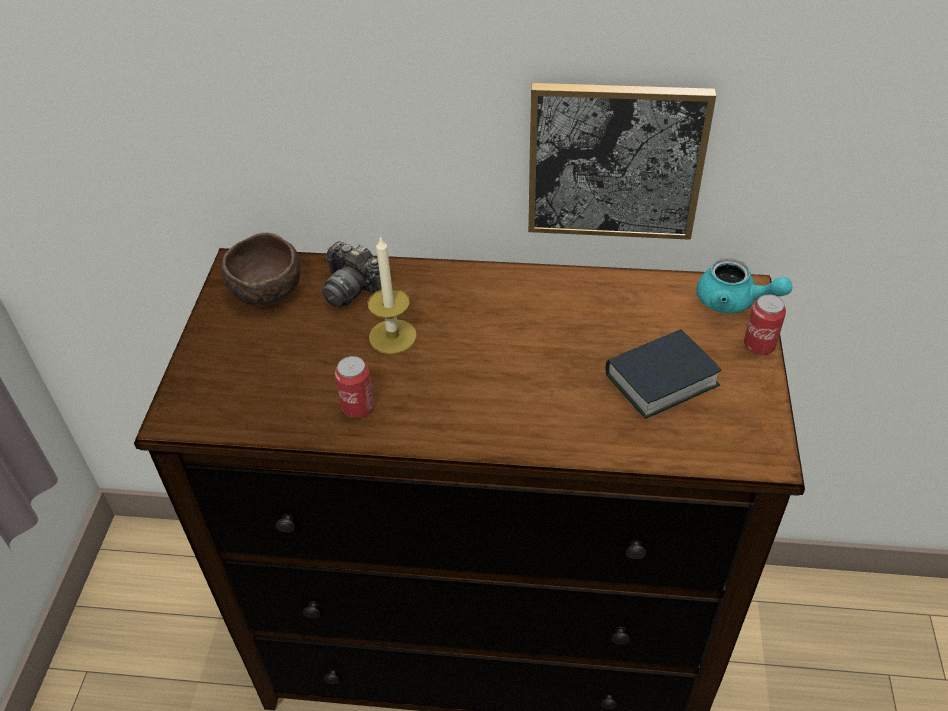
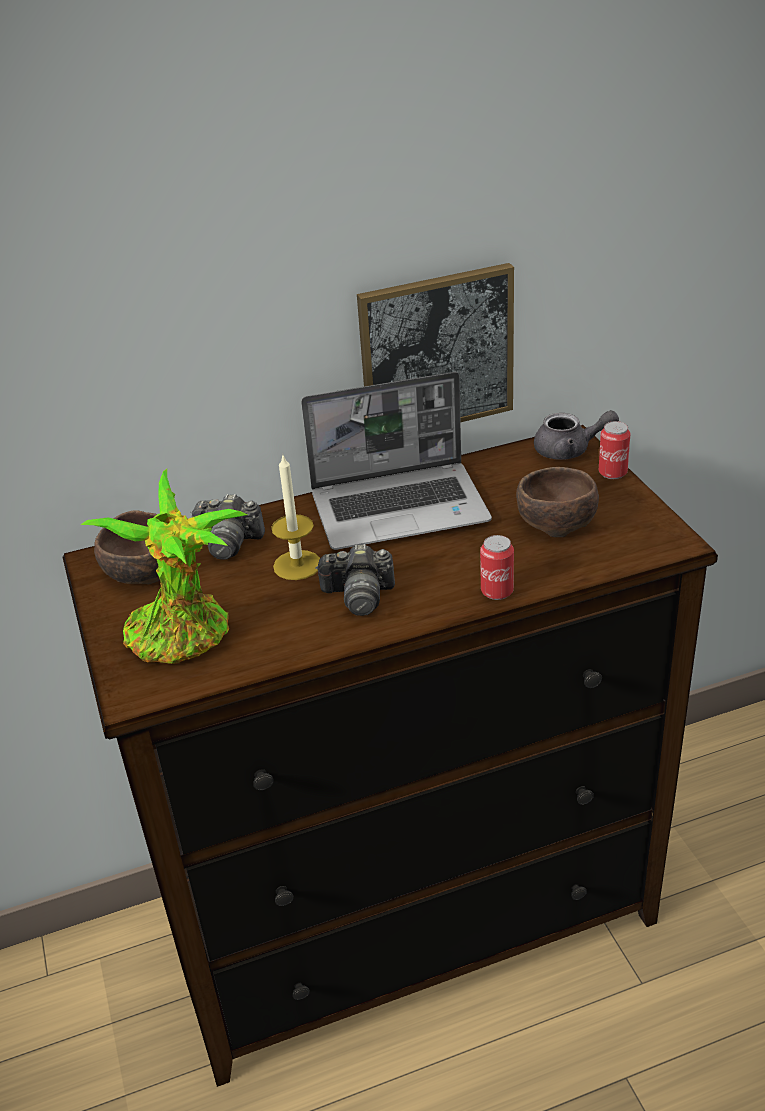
camera: 25 degrees left, 10 degrees down
(252, 374) = (184, 637): none -> potted plant
(358, 407) = (308, 626): can -> can (497, 591)
(422, 392) = (359, 596): none -> camera
(525, 308) = (401, 507): none -> laptop
(661, 380) = (554, 520): book -> brown bowl
(733, 302) = (570, 450): turquoise teapot -> grey teapot

